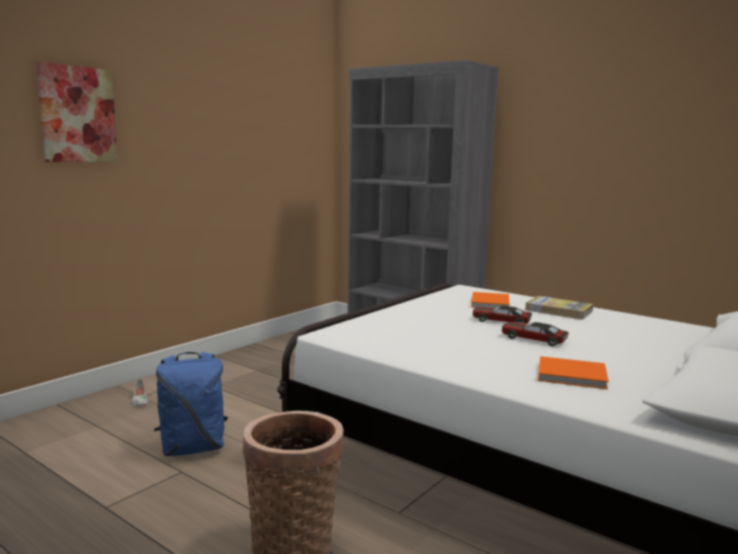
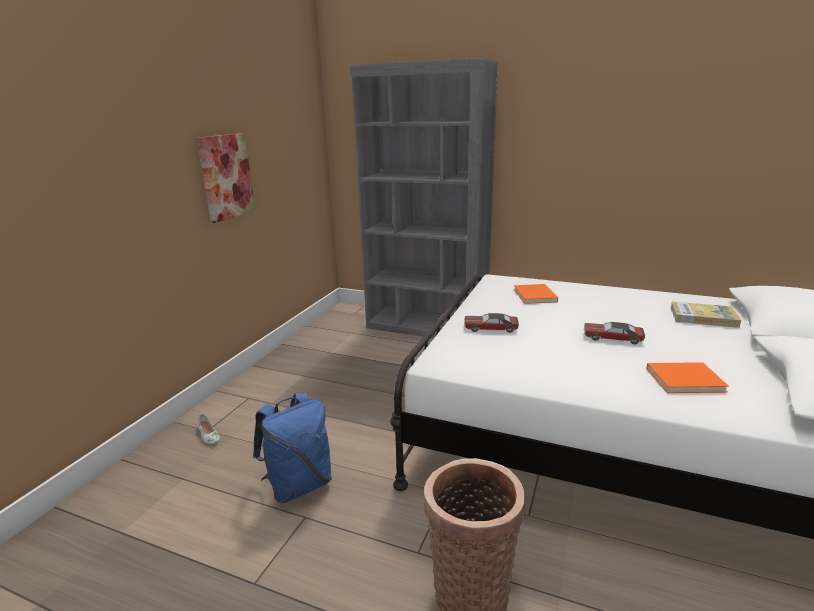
camera: 15 degrees left, 10 degrees up
(77, 114) = (85, 144): picture -> picture (226, 176)
(501, 321) = (565, 318): toy car -> toy car (490, 328)
(558, 310) = (596, 296): book -> book (703, 317)

